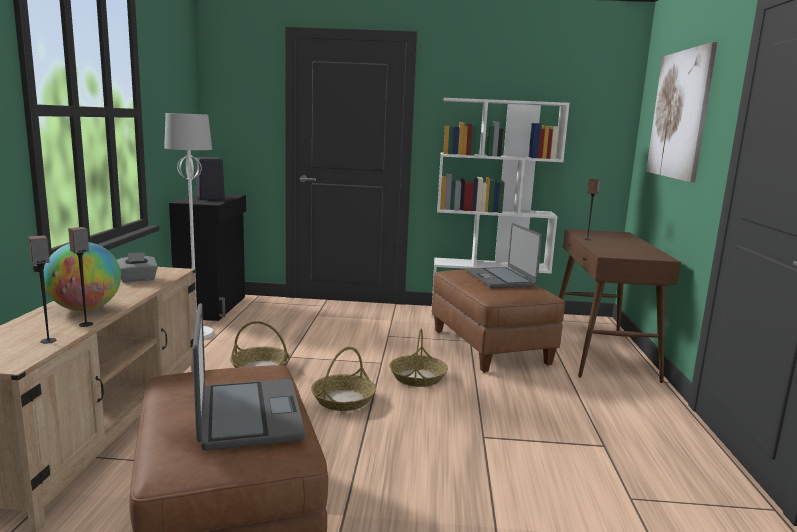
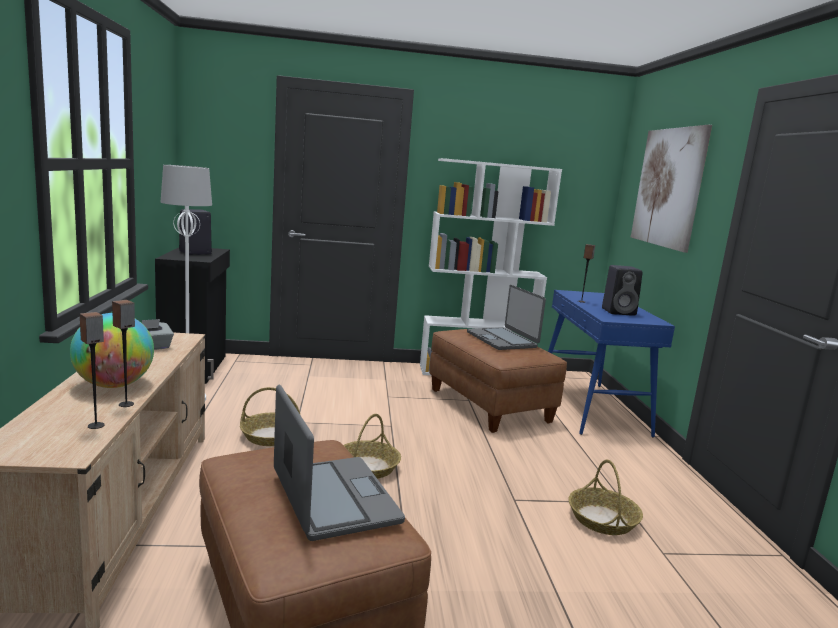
camera: 10 degrees left, 0 degrees up
(418, 377) = (432, 440): basket -> basket (603, 519)
(601, 352) = (591, 408): brown console table -> blue console table
(624, 249) = (619, 312): none -> black speaker

